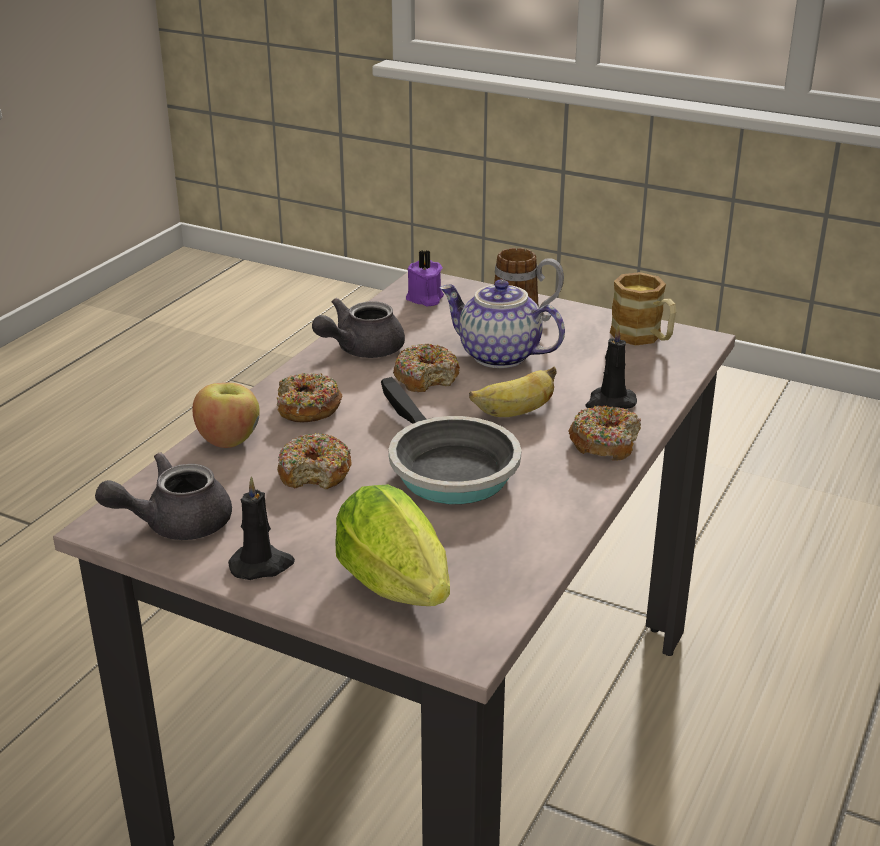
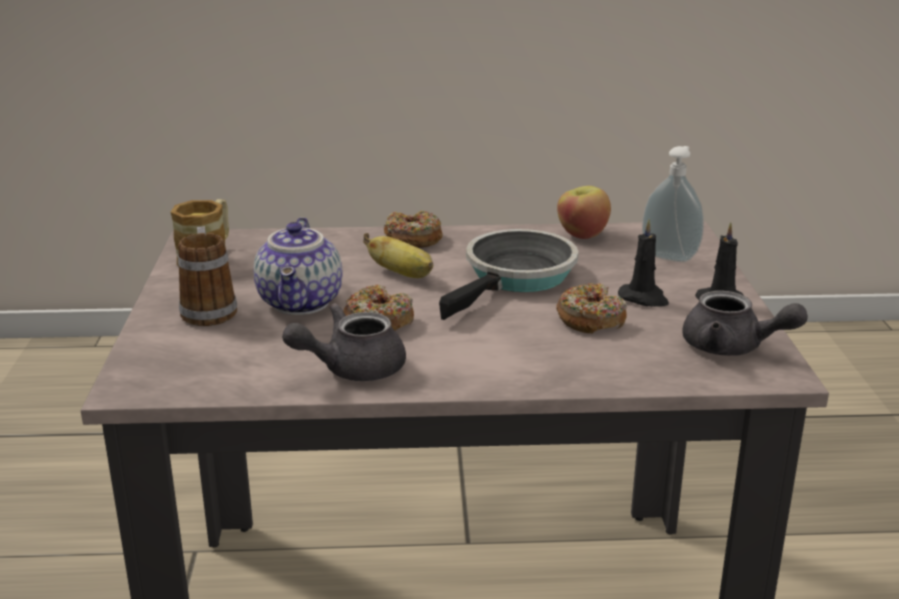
camera: 120 degrees left, 5 degrees down
(229, 440) = (596, 372): apple -> apple (582, 234)
(308, 408) = (497, 356): donut -> none
(360, 350) = (351, 368): grey teapot -> grey teapot turned 135 degrees clockwise
(400, 591) = (670, 256): lettuce -> soap dispenser
(425, 298) = (185, 372): purple candle -> none
(609, 403) = (347, 248): black candle -> black candle (644, 298)

